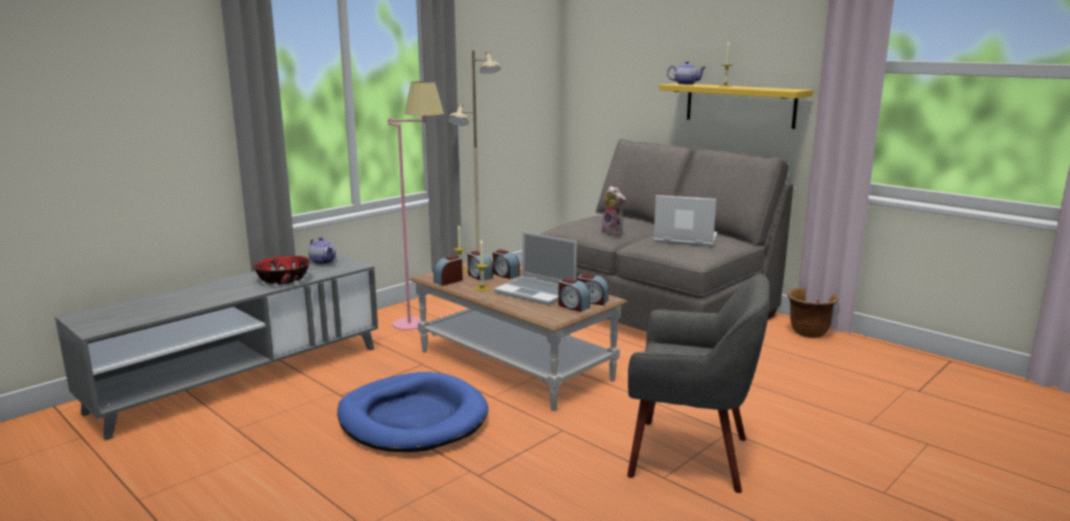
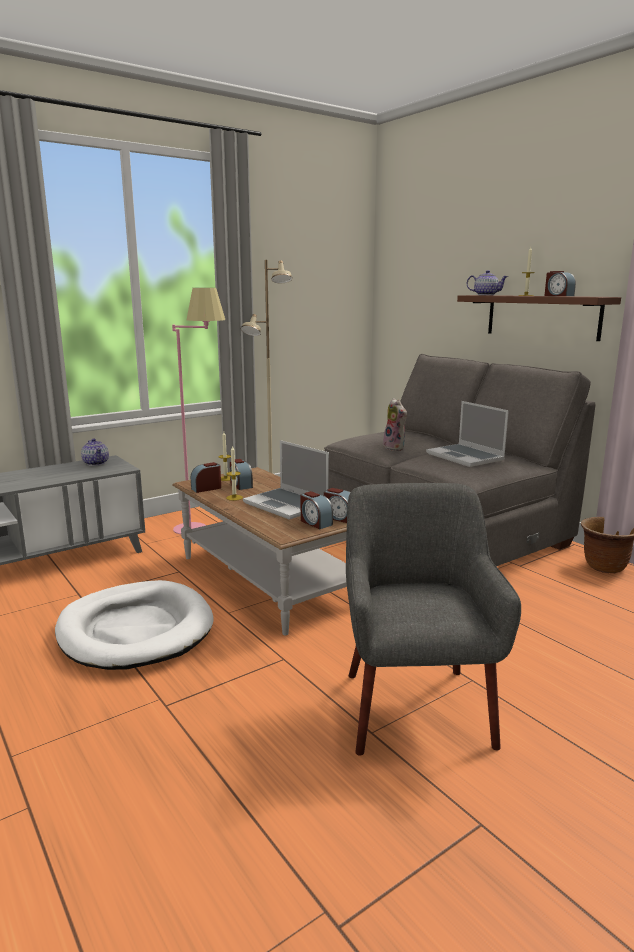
camera: 10 degrees right, 0 degrees up
(283, 279) = (44, 478): bowl -> none
(412, 418) = (135, 630): blue dog bed -> white dog bed
(505, 274) = (267, 485): alarm clock -> alarm clock (558, 296)
(684, 239) = (466, 457): laptop -> laptop turned 150 degrees counterclockwise
(691, 456) = (415, 707): grey armchair -> grey armchair turned 120 degrees counterclockwise
(739, 105) = (542, 316): yellow shelf -> brown shelf

